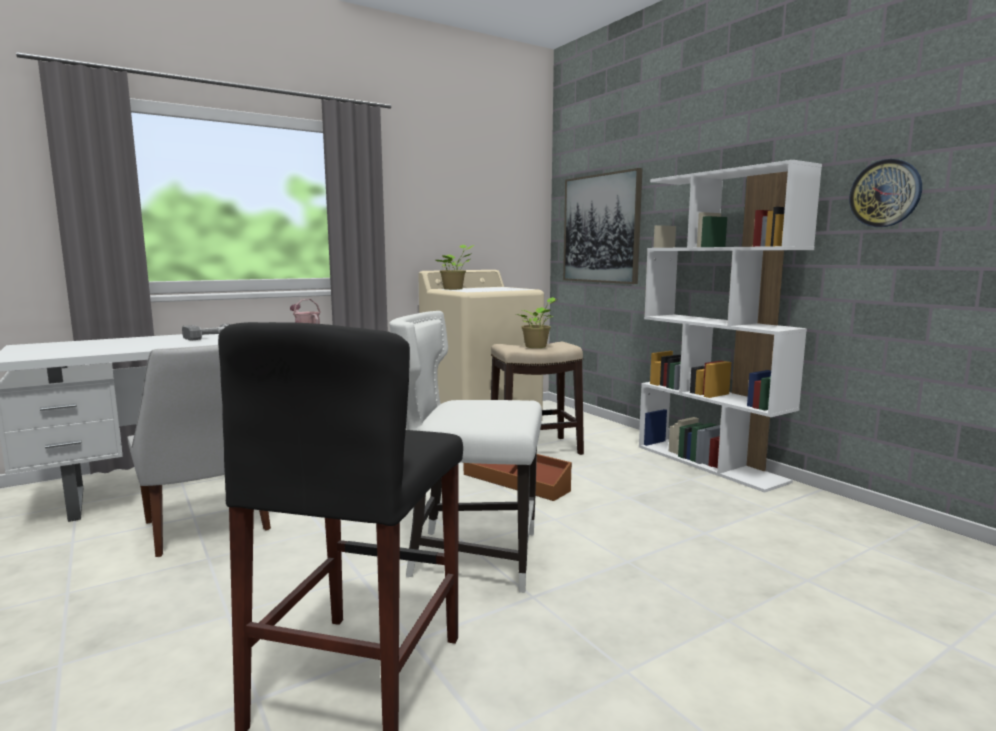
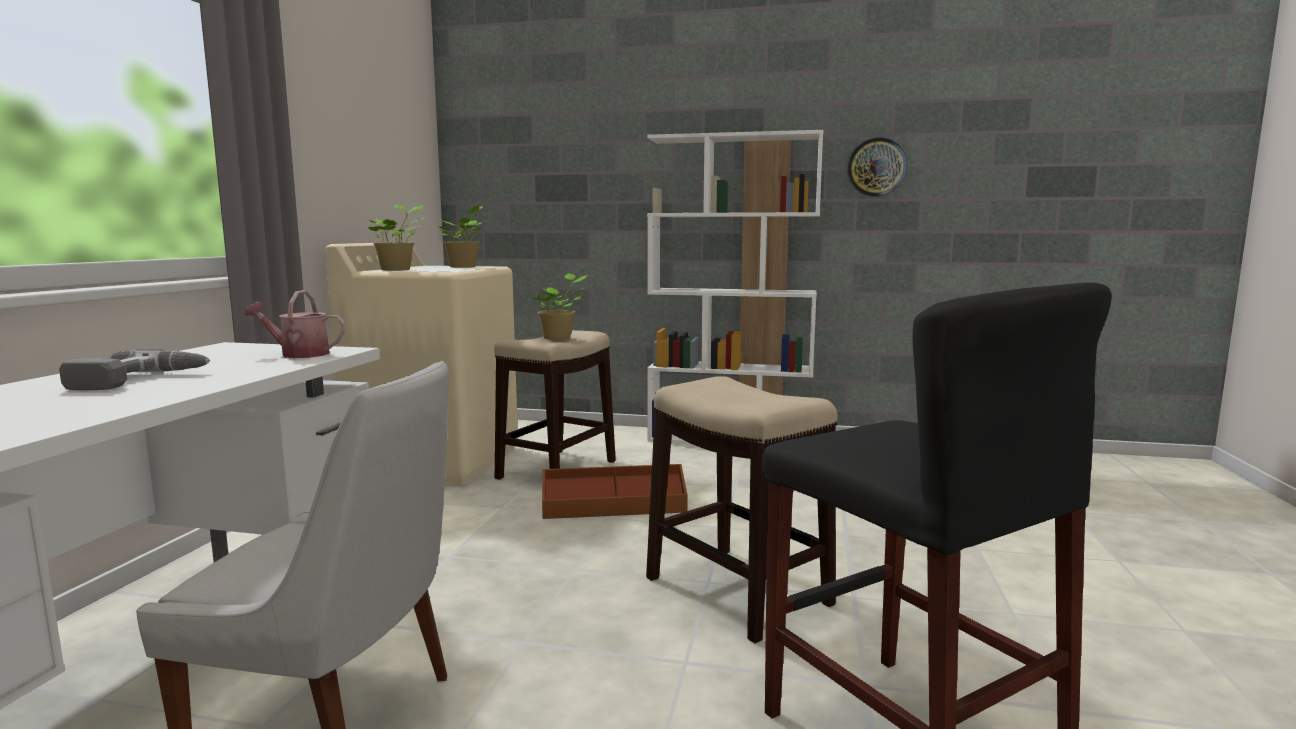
camera: 45 degrees left, 0 degrees up
(471, 556) = (736, 590): white chair -> stool
(507, 289) = (464, 267): none -> potted plant
(601, 229) = (535, 190): picture -> none

